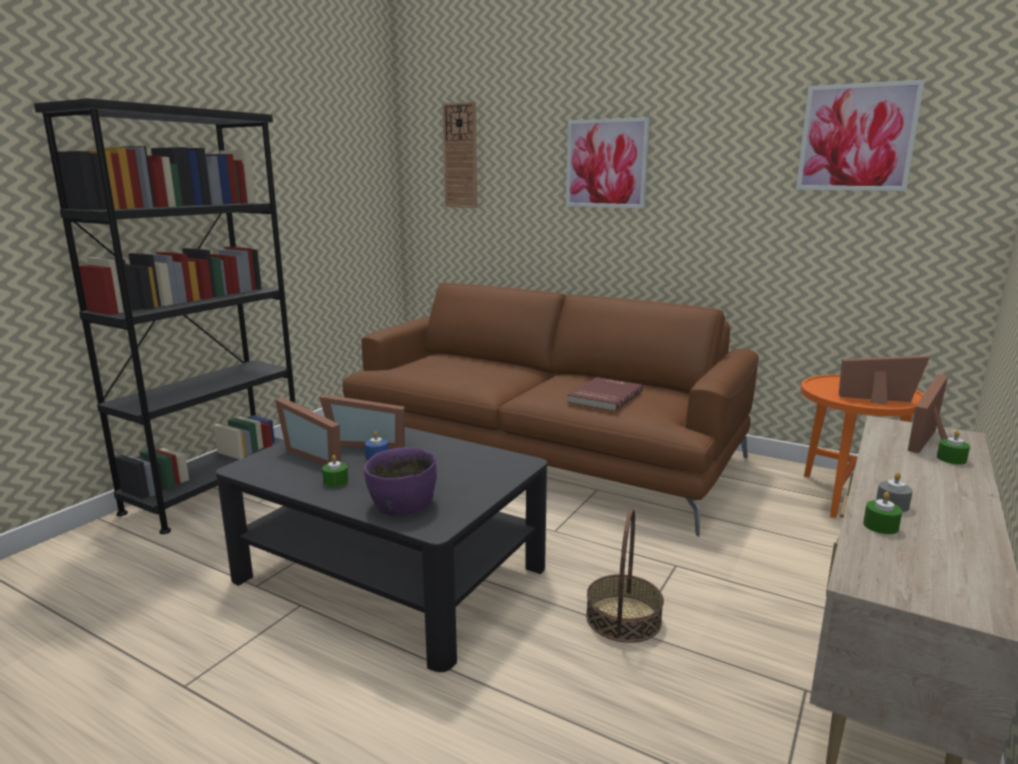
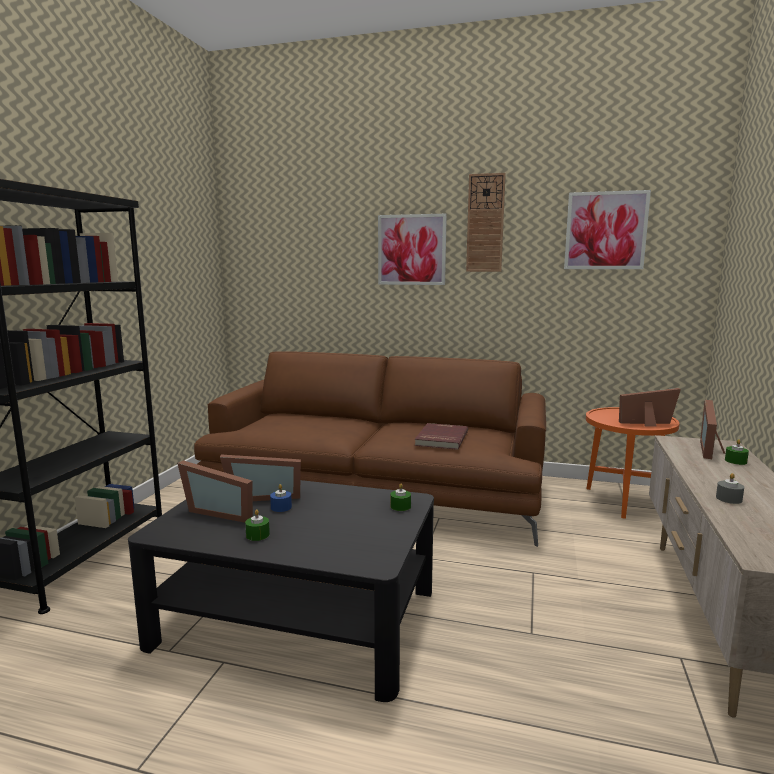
camera: 15 degrees left, 5 degrees down
(401, 504) = (333, 547): purple bowl -> none
(461, 156) = (281, 243): wall clock -> wall clock (485, 223)
(623, 618) = (517, 623): basket -> none
(880, 526) = (735, 515): green candle -> green candle (400, 506)

